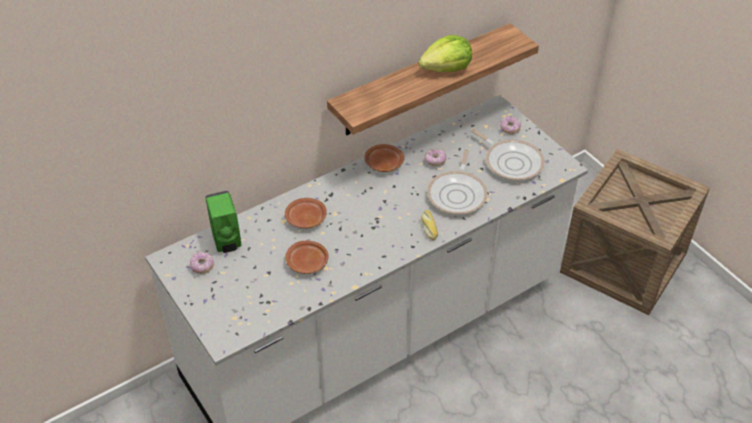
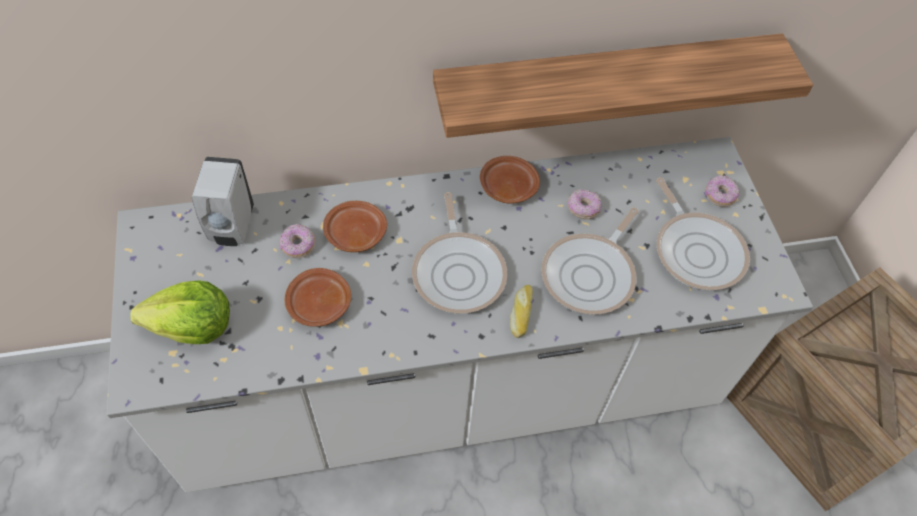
camera: 20 degrees right, 10 degrees up
(202, 266) = (178, 255): donut -> donut (298, 246)
(227, 241) = (232, 228): green soap dispenser -> white soap dispenser
(380, 218) = (459, 271): none -> frying pan
(447, 68) = (643, 77): lettuce -> lettuce (192, 327)

